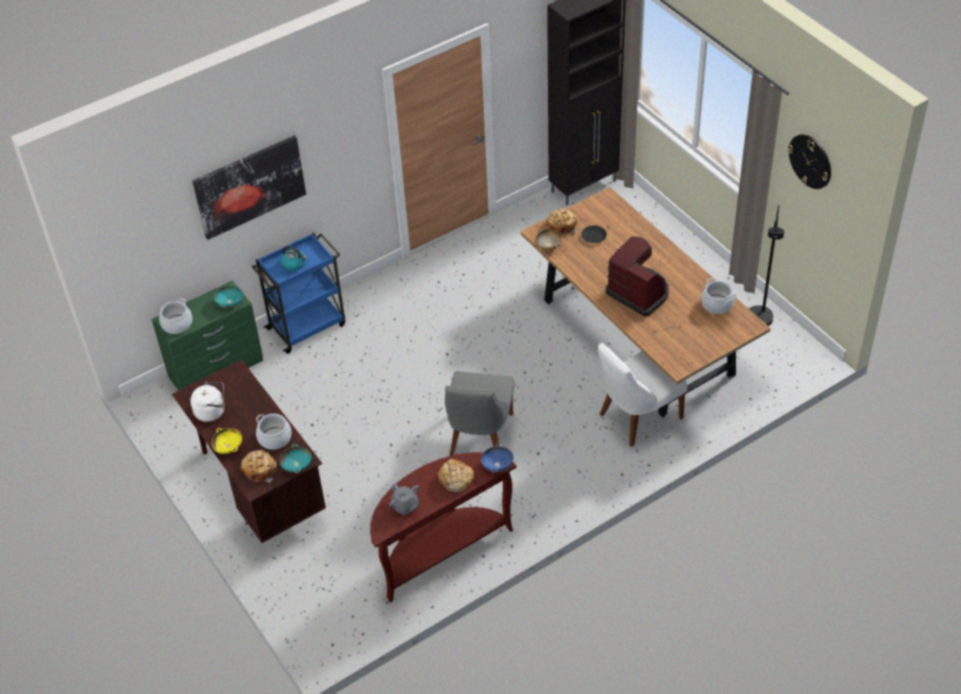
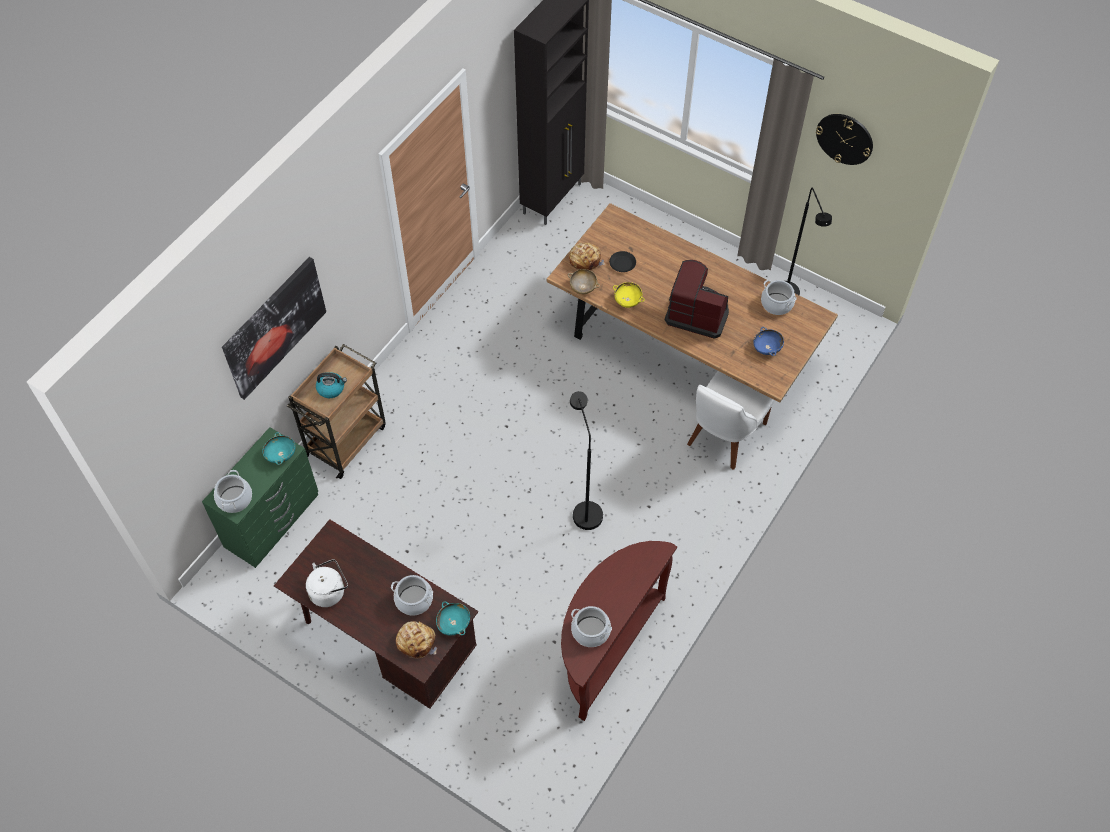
camera: 25 degrees left, 10 degrees up
(228, 447) = (369, 627): yellow bowl -> yellow bowl (627, 300)
(307, 326) = (346, 440): blue cart -> brown cart
(405, 506) = (590, 631): grey teapot -> cooking pot
(455, 479) = (626, 583): bread -> none
(479, 438) = (584, 509): grey chair -> black floor lamp
(497, 465) = (658, 552): blue bowl -> blue bowl (767, 348)

